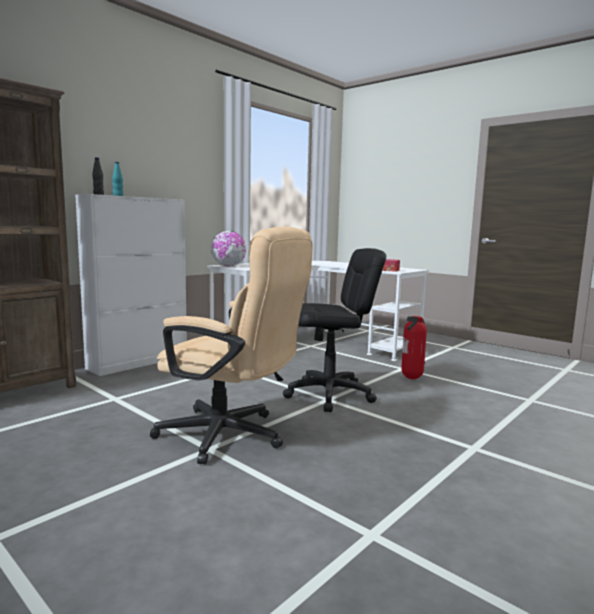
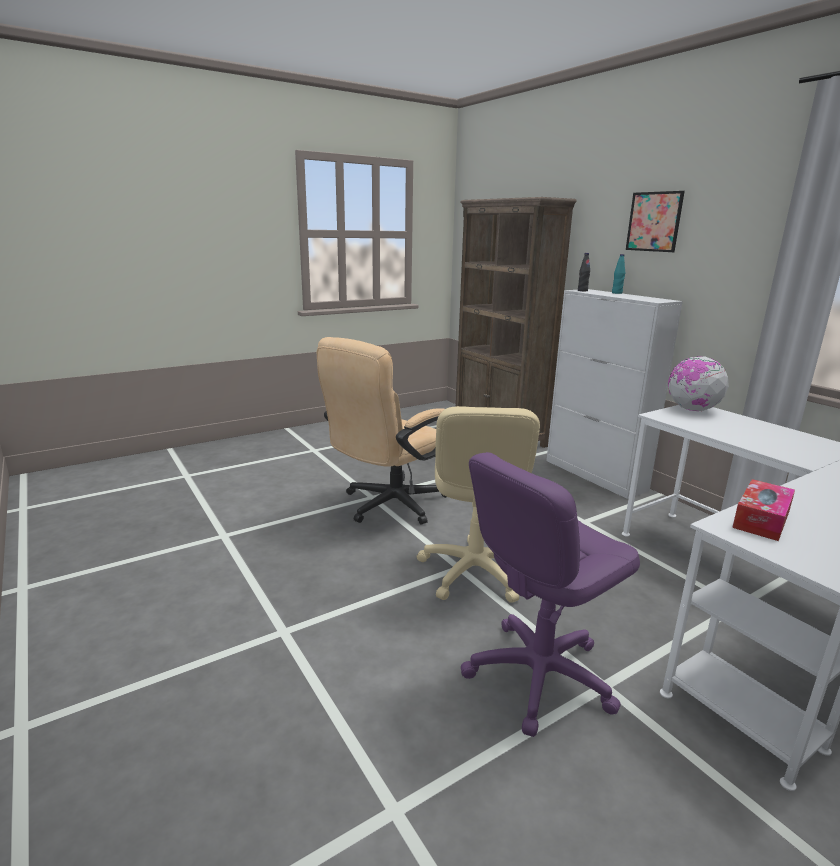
camera: 105 degrees right, 10 degrees up
(128, 137) = (654, 221): none -> picture
(329, 395) = (473, 571): black office chair -> beige office chair
(412, 379) = (538, 675): fire extinguisher -> purple office chair

